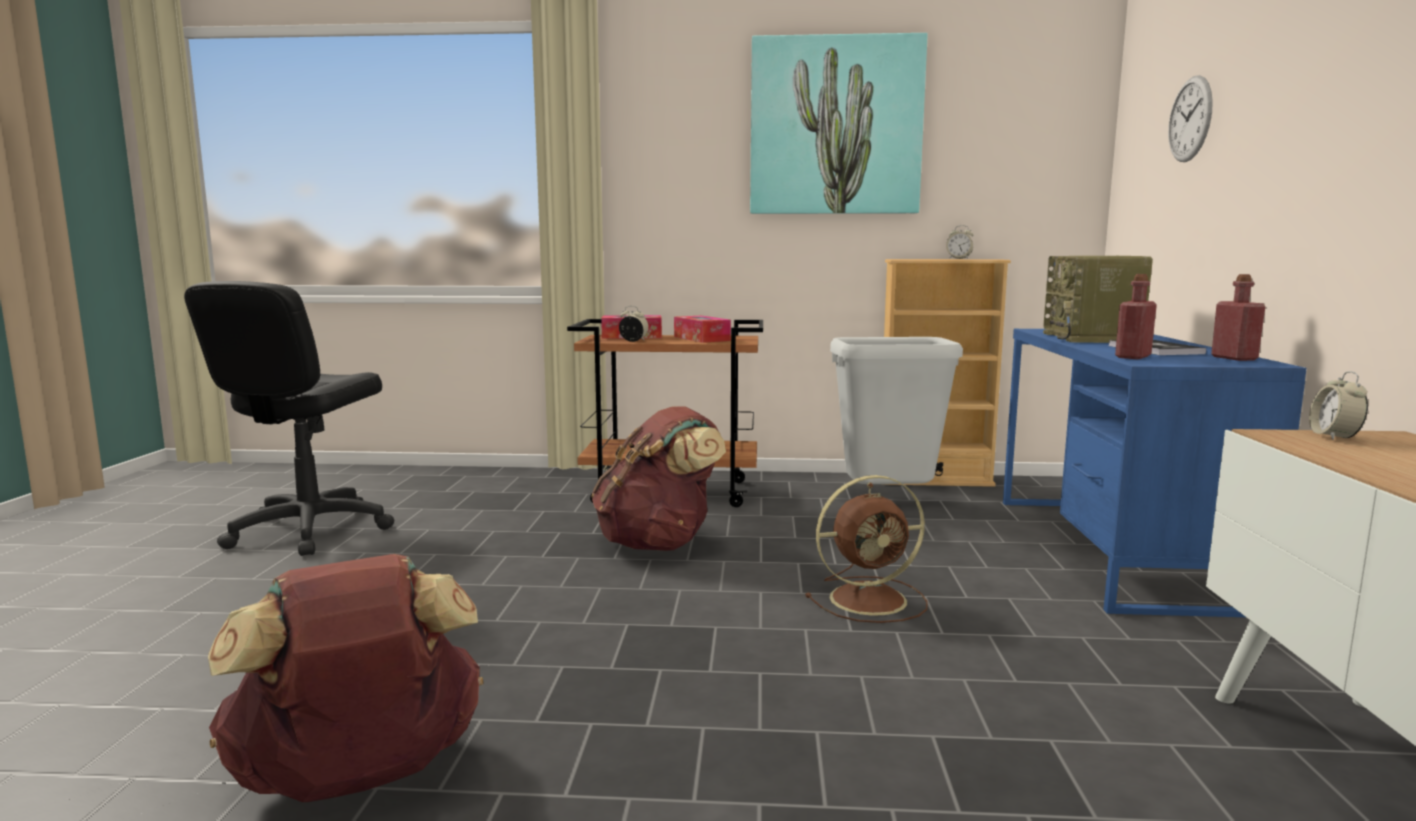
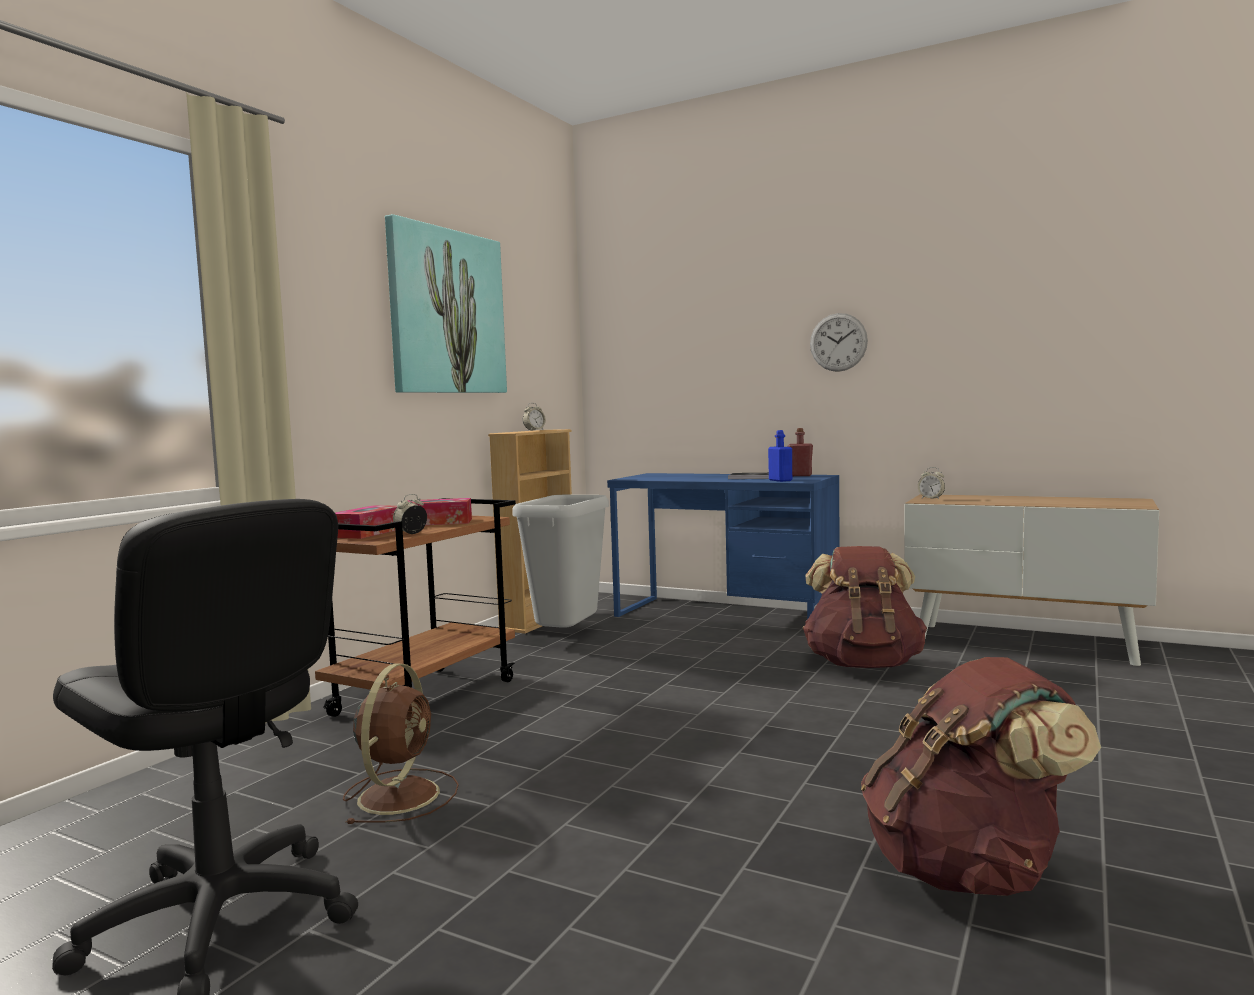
camera: 65 degrees left, 5 degrees down
(659, 543) = (566, 720): brown backpack -> brown backpack (863, 665)
(871, 599) = (752, 677): brown fan -> brown fan (400, 794)
(1092, 338) = (687, 478): radio -> none
(1133, 357) = (780, 480): red bottle -> blue bottle
(1190, 119) = (684, 334): wall clock -> wall clock (838, 342)

